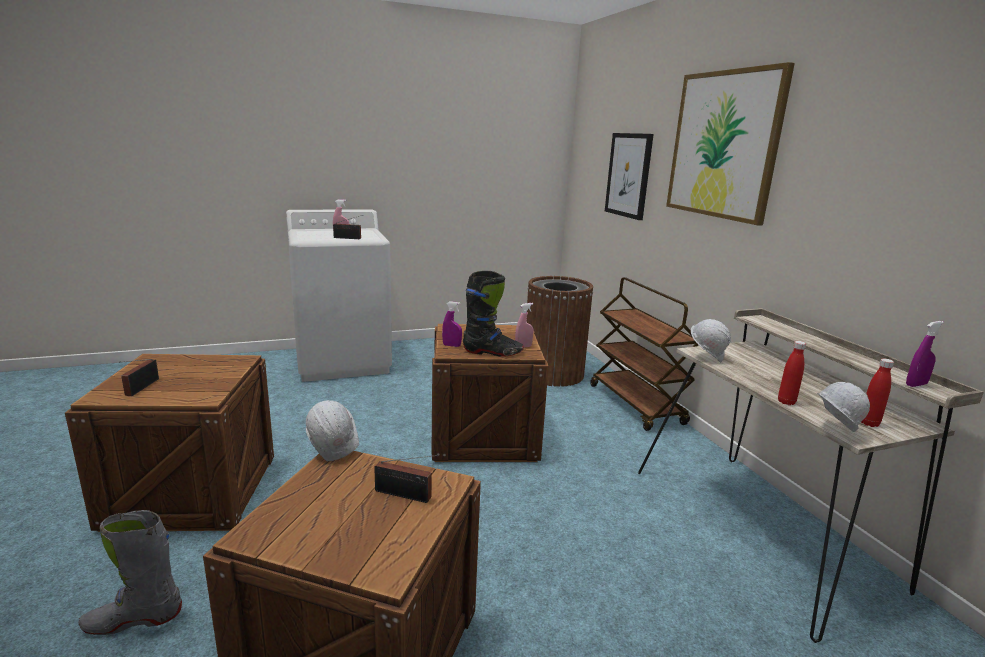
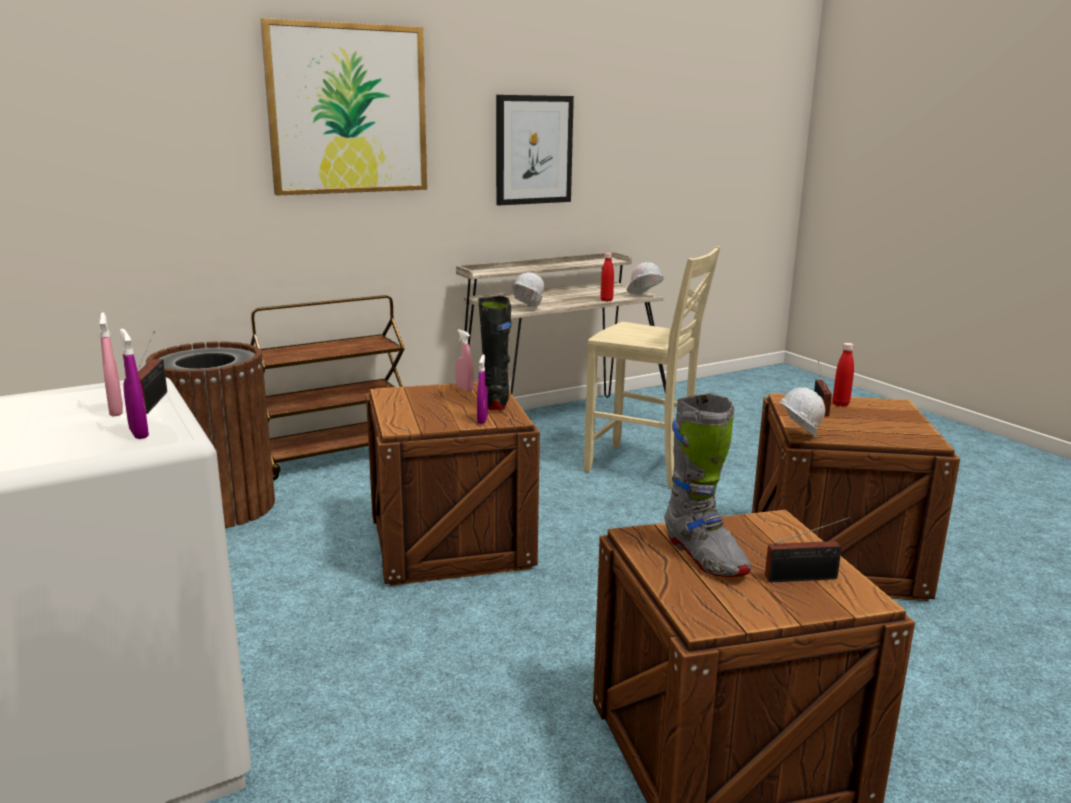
camera: 100 degrees left, 0 degrees up
(134, 620) = (931, 692): grey boot -> grey boot (704, 557)
(629, 175) = (152, 163): picture -> picture (533, 150)
(632, 565) = (643, 468): none -> beige chair
(869, 423) = (623, 291): red bottle -> red bottle (840, 404)
(916, 384) = (603, 261): purple spray bottle -> purple spray bottle (139, 433)

